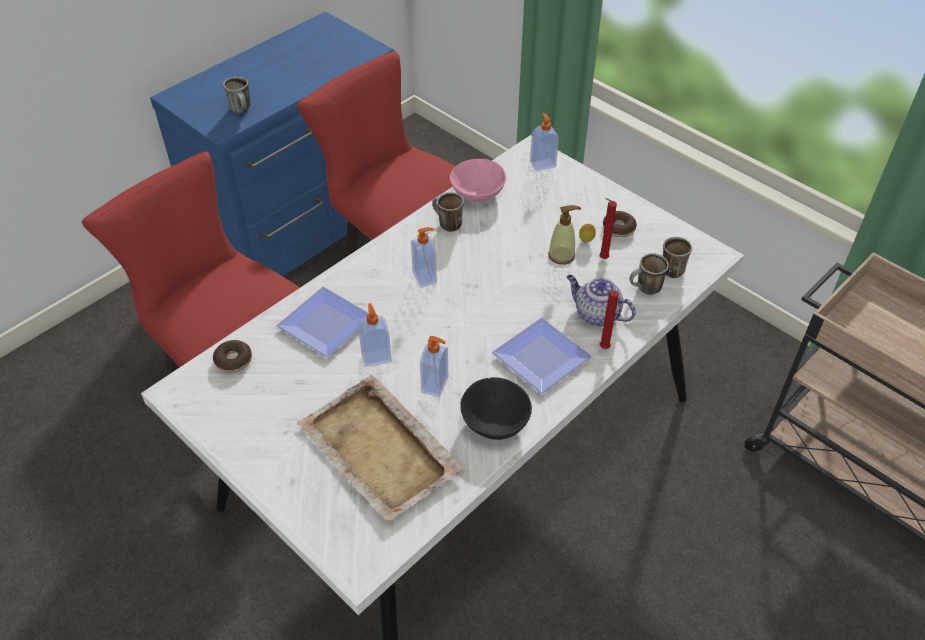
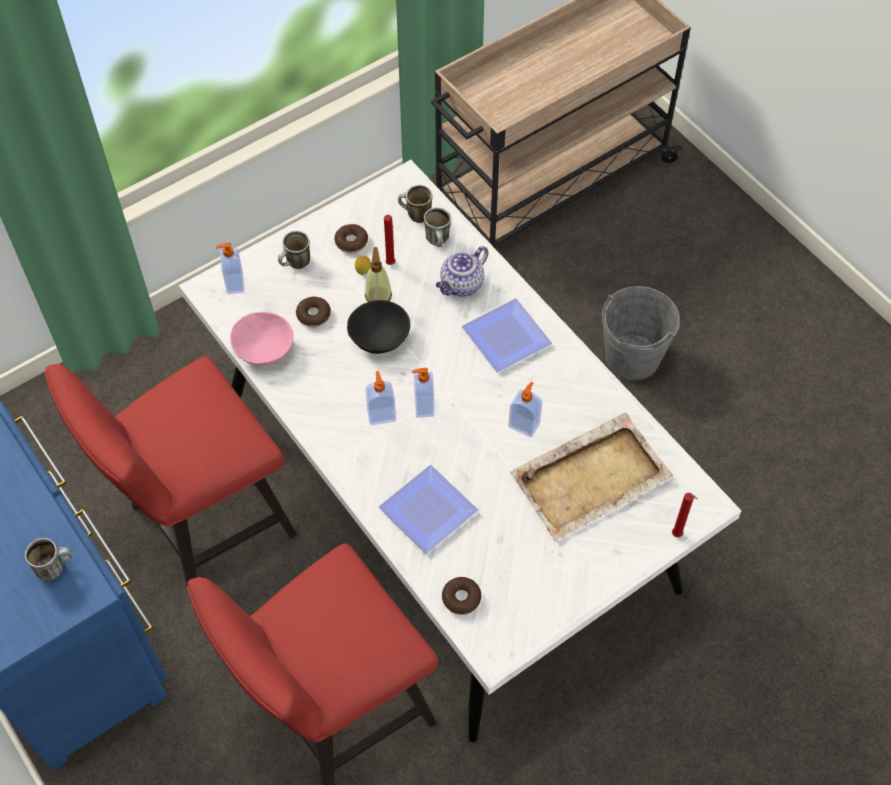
camera: 80 degrees left, 10 degrees up
(376, 357) = (480, 470): soap dispenser -> soap dispenser (423, 406)
(446, 224) = (306, 385): mug -> mug (296, 265)
(495, 421) = (572, 385): black bowl -> black bowl (379, 337)
(524, 217) = (313, 315): none -> donut
(603, 348) = (504, 289): red candle -> red candle (678, 536)
(685, 605) = (632, 357): none -> grey bucket

